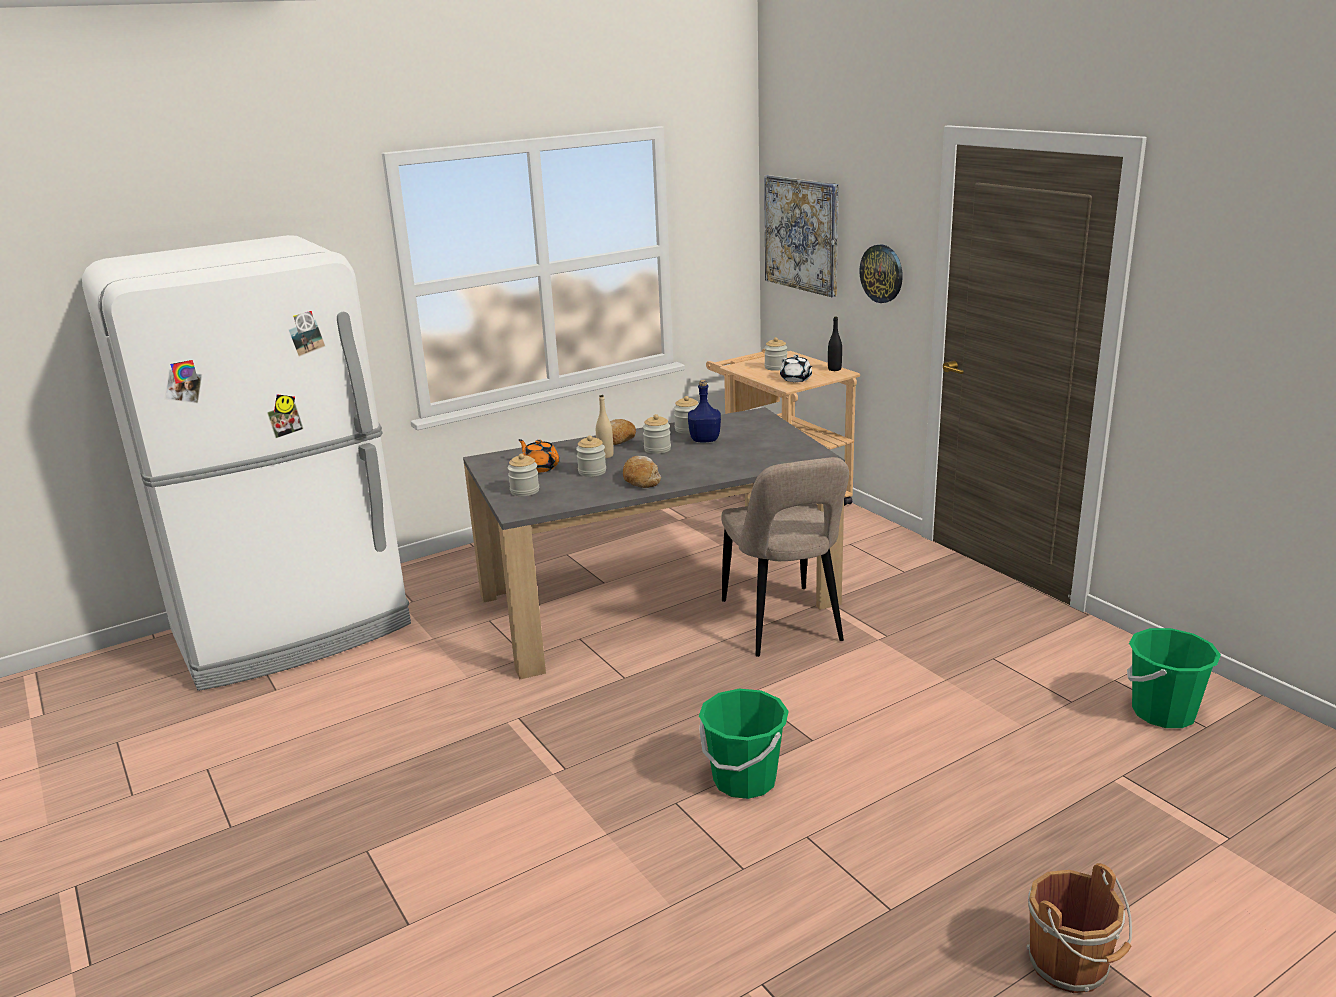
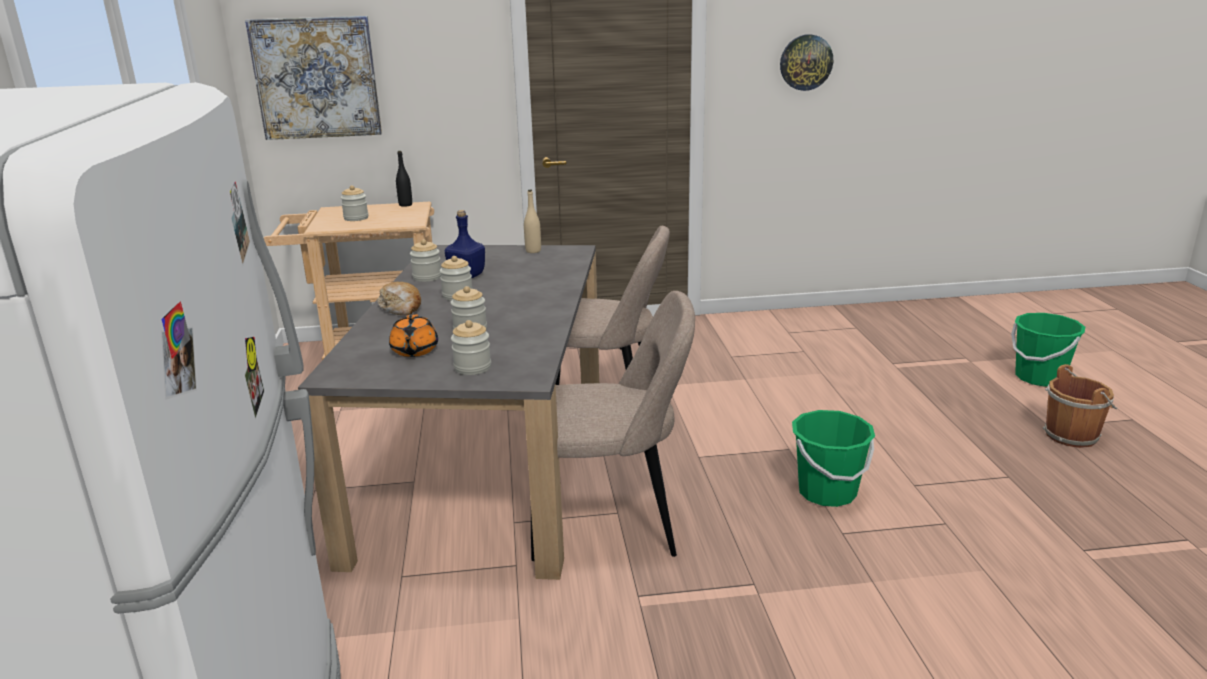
camera: 65 degrees left, 0 degrees up
(540, 467) = (414, 351): orange teapot -> orange teapot turned 75 degrees counterclockwise
(603, 680) = (611, 526): none -> beige chair
(605, 455) = (435, 318): beige bottle -> beige bottle (533, 251)
(641, 479) = (526, 314): bread -> none
(796, 379) = (403, 218): white teapot -> none
(882, 273) = (444, 96): wall clock -> wall clock (806, 62)
(1163, 713) = (834, 332): green bucket -> green bucket (1039, 377)

